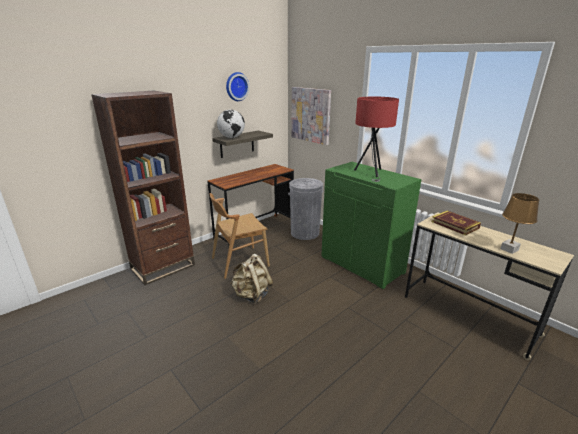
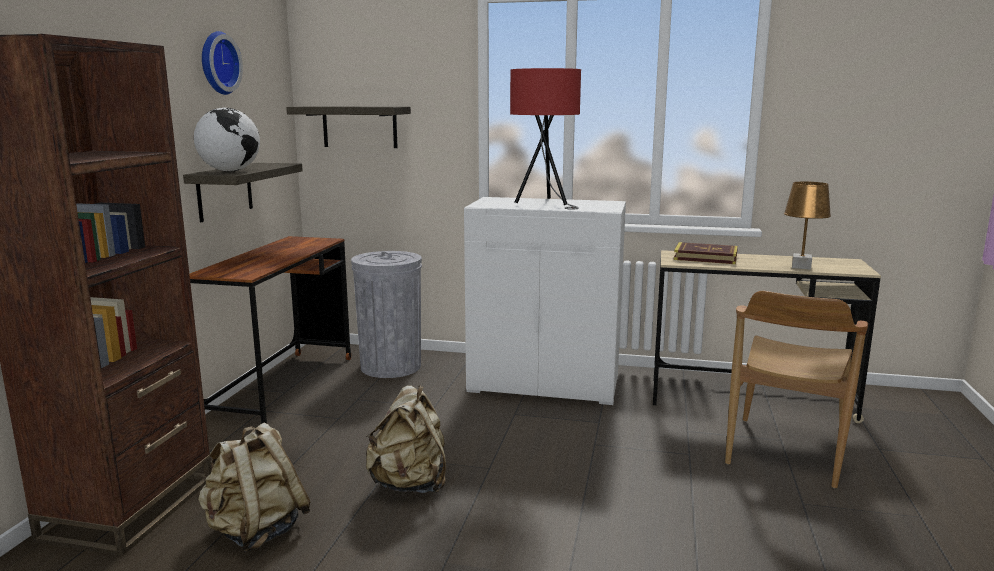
camera: 35 degrees left, 10 degrees down
(185, 293) = (256, 531): none -> beige backpack
(239, 262) = (315, 443): brown chair -> brown chair (785, 451)
(310, 115) = (359, 127): picture -> shelf
(362, 264) = (545, 384): green cabinet -> white cabinet

